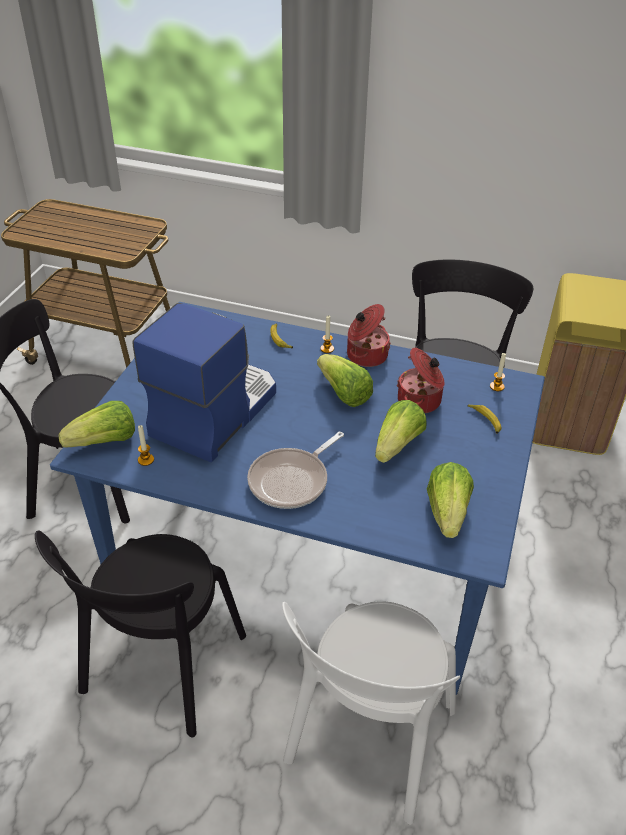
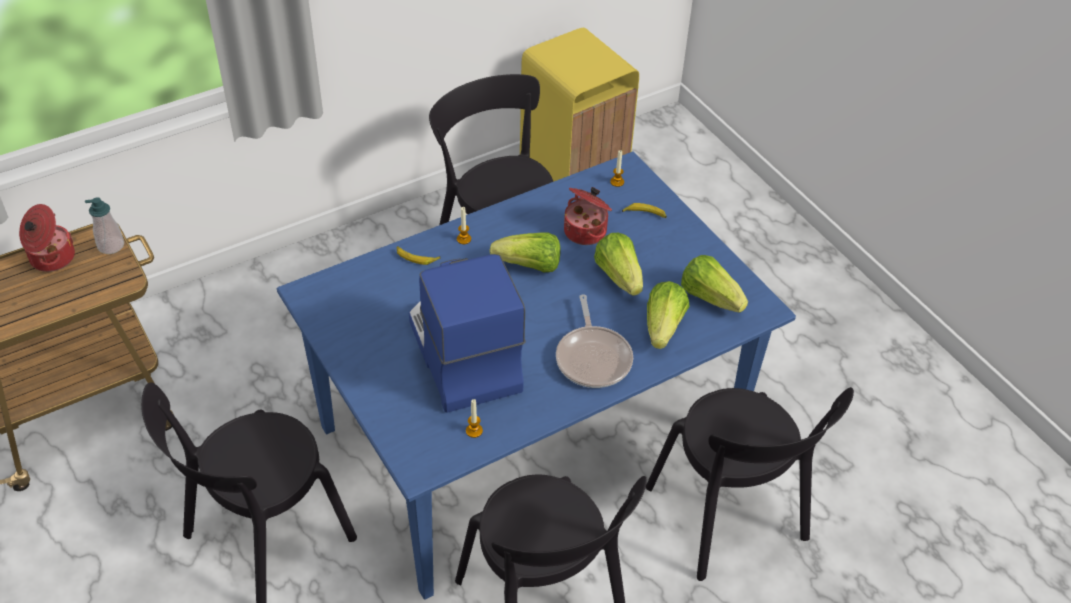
camera: 50 degrees left, 5 degrees up
(104, 442) = (421, 445): lettuce -> lettuce (663, 327)
(145, 232) = (111, 246): none -> soap dispenser
(365, 355) = (499, 223): cooking pot -> cooking pot (51, 258)
(368, 743) = (729, 519): white chair -> black chair

